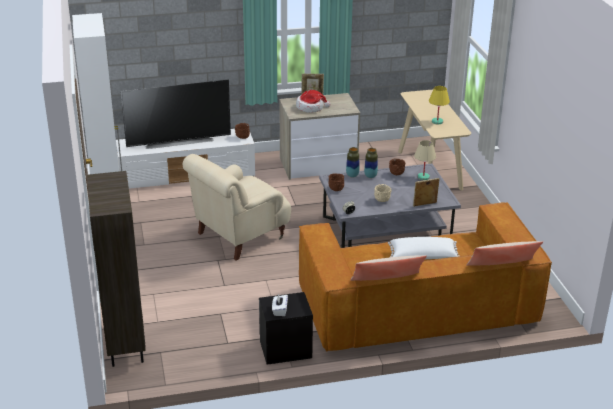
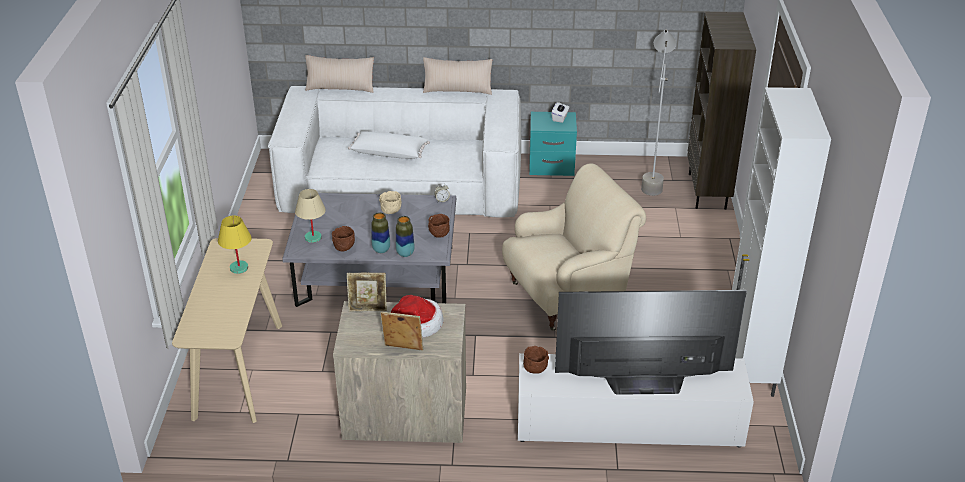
camera: 165 degrees left, 5 degrees up
(181, 349) = (651, 180): none -> grey floor lamp
(285, 348) = (551, 166): black nightstand -> turquoise nightstand
(417, 305) = (402, 185): brown sofa -> white sofa
(425, 205) = (344, 198): picture frame -> picture frame (368, 309)

